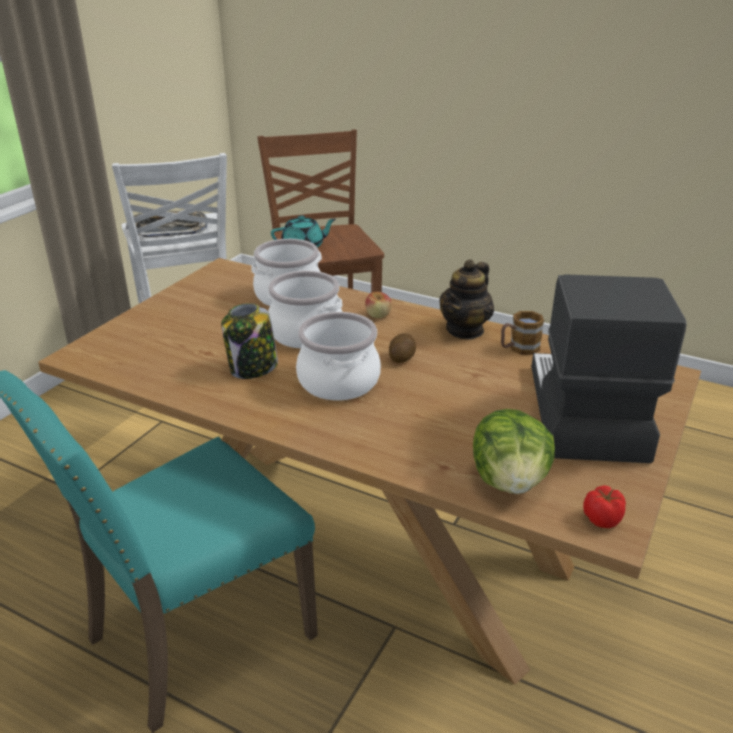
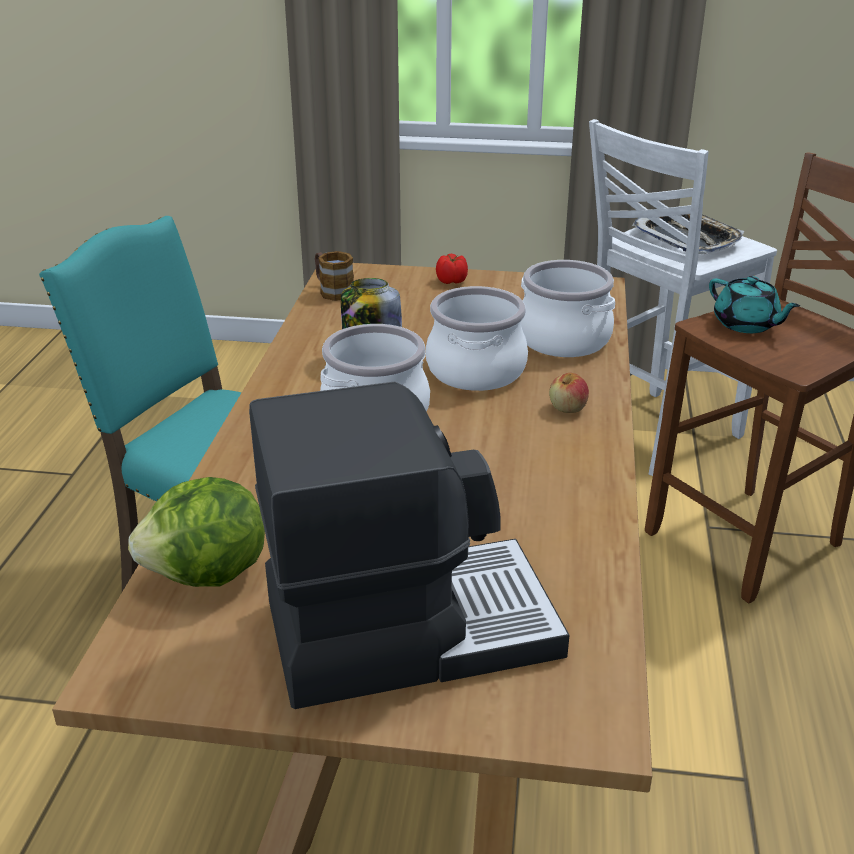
camera: 70 degrees right, 0 degrees up
(401, 357) = (464, 446): potato -> none
(465, 330) = (584, 484): teapot -> none
(518, 348) = (564, 541): mug -> mug (332, 291)
(603, 519) = (145, 665): tomato -> tomato (452, 281)

